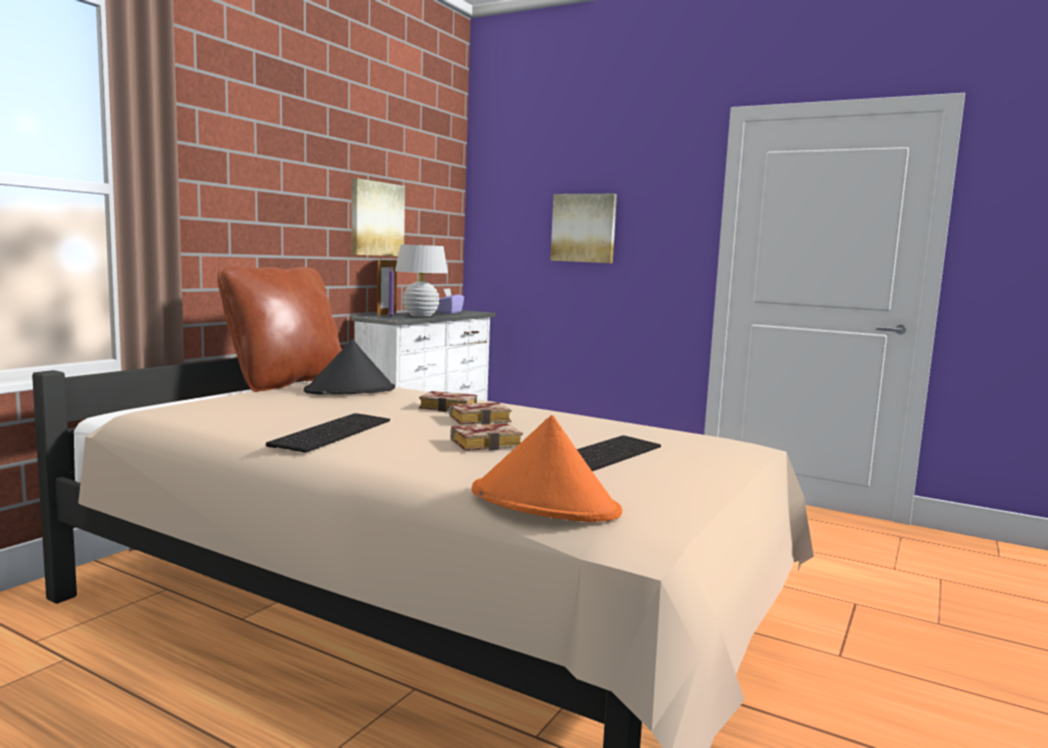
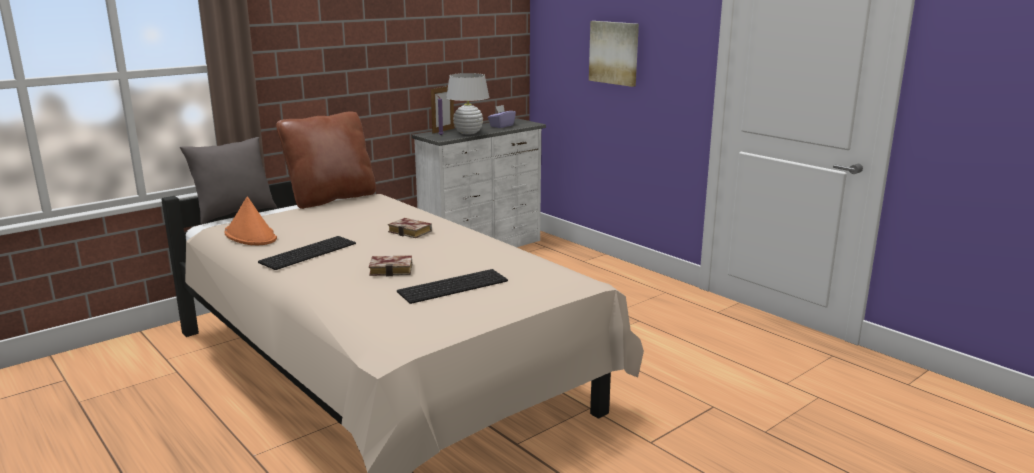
camera: 20 degrees right, 10 degrees up
(147, 402) = (234, 214): none -> grey pillow
(350, 391) = (364, 210): black hat -> none
(376, 219) = (433, 53): picture -> none
(481, 419) = (418, 245): book -> none
(545, 502) = (366, 322): orange hat -> orange hat (251, 236)

